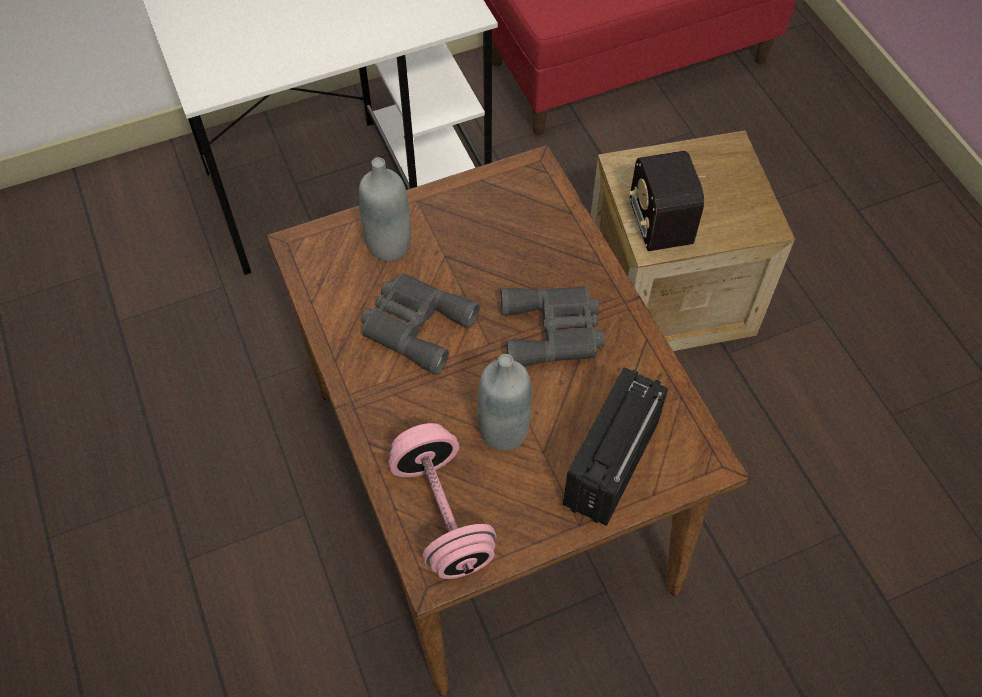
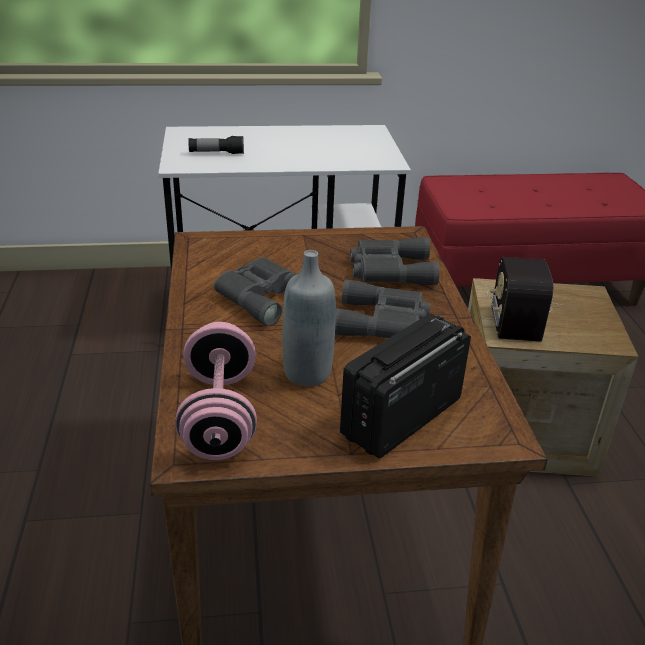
camera: 15 degrees right, 25 degrees down
(240, 48) = (216, 153): none -> flashlight
(389, 245) = (267, 252): grey bottle -> none
(533, 240) = (389, 270): none -> grey binoculars

